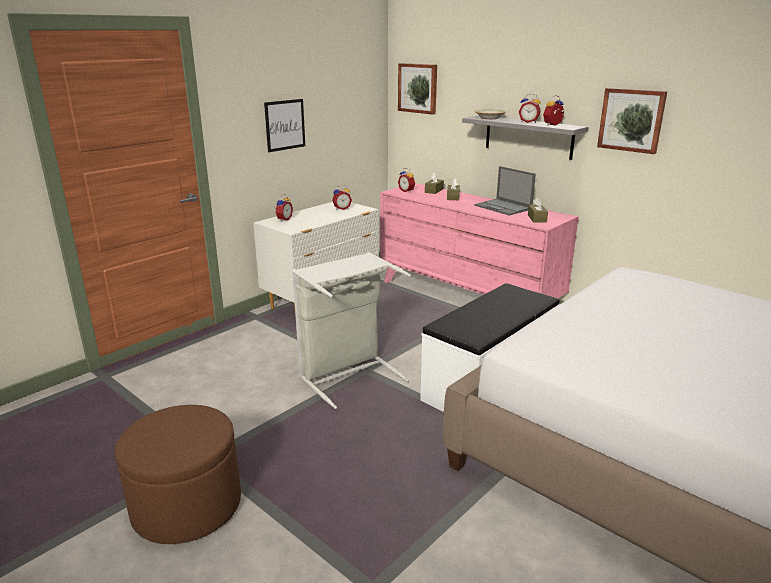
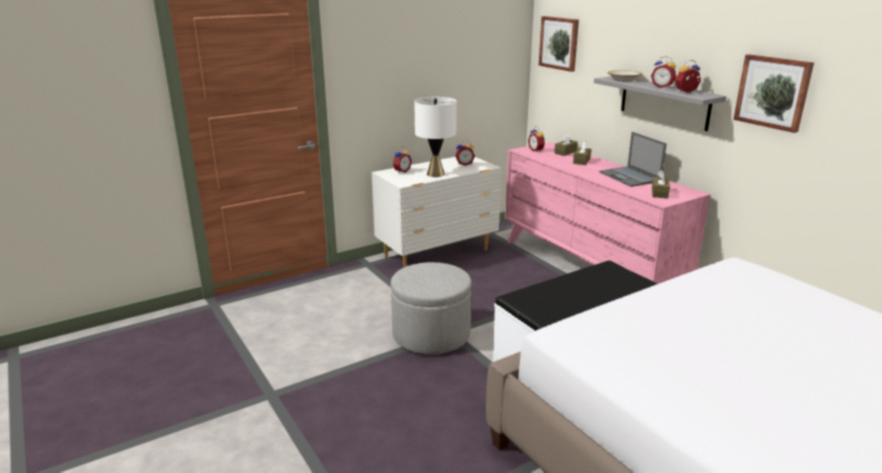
camera: 15 degrees right, 0 degrees up
(187, 505) = (237, 436): brown ottoman -> none
(285, 125) = (411, 77): picture -> none
(319, 219) = (435, 174): none -> white table lamp
(348, 375) = (431, 334): grey laundry basket -> grey ottoman

